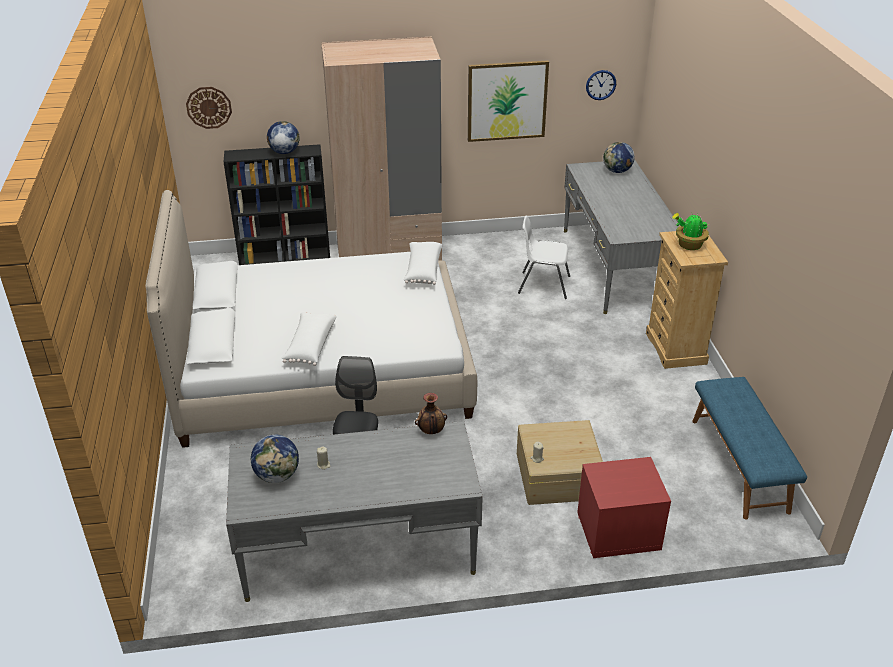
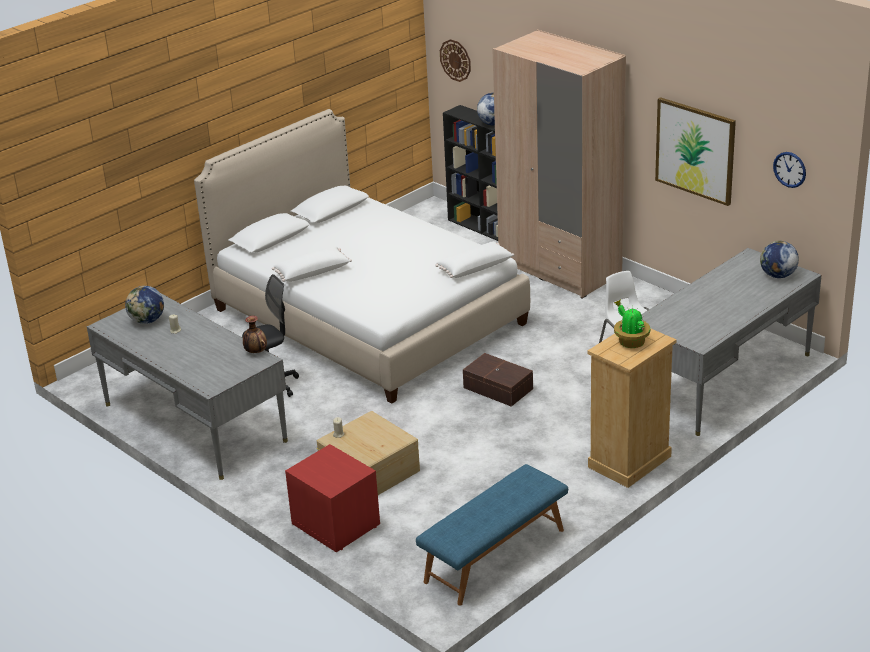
camera: 55 degrees right, 5 degrees down
(515, 358) = (498, 389): none -> brown storage box

